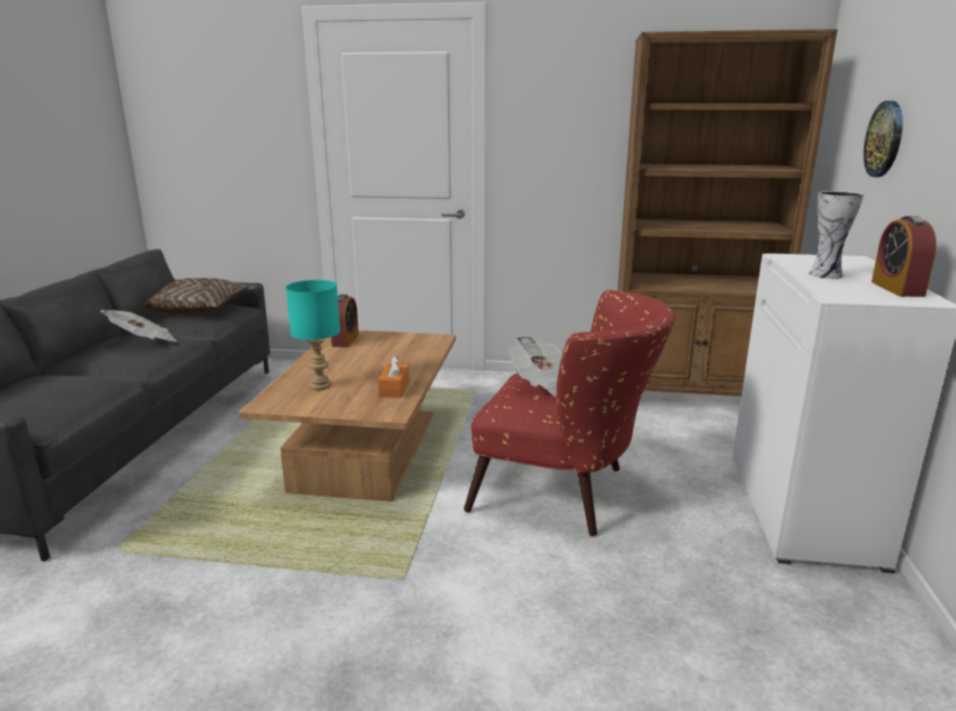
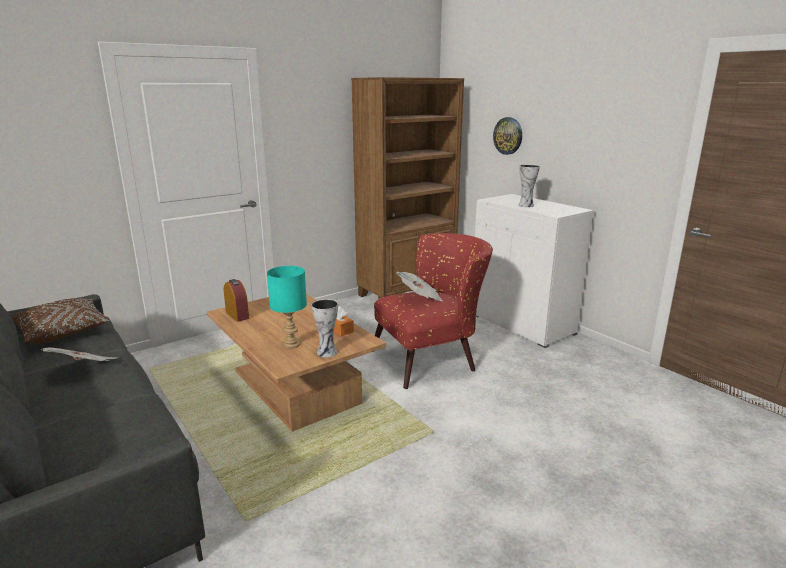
camera: 45 degrees left, 0 degrees up
(331, 407) = (328, 352): none -> vase
(897, 289) = (560, 206): alarm clock -> none

